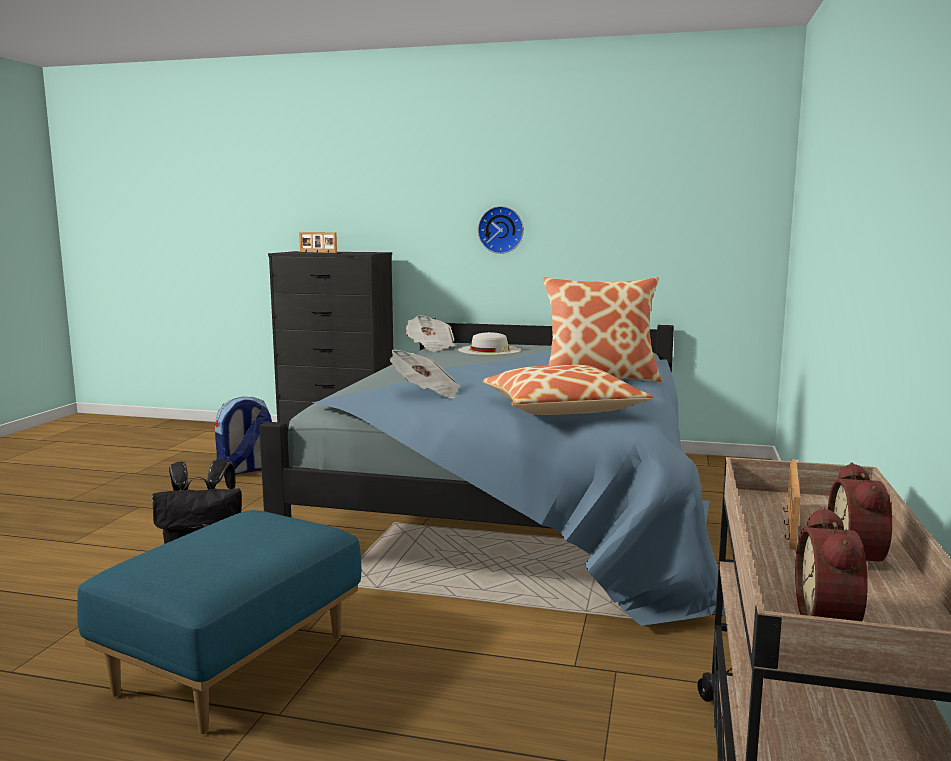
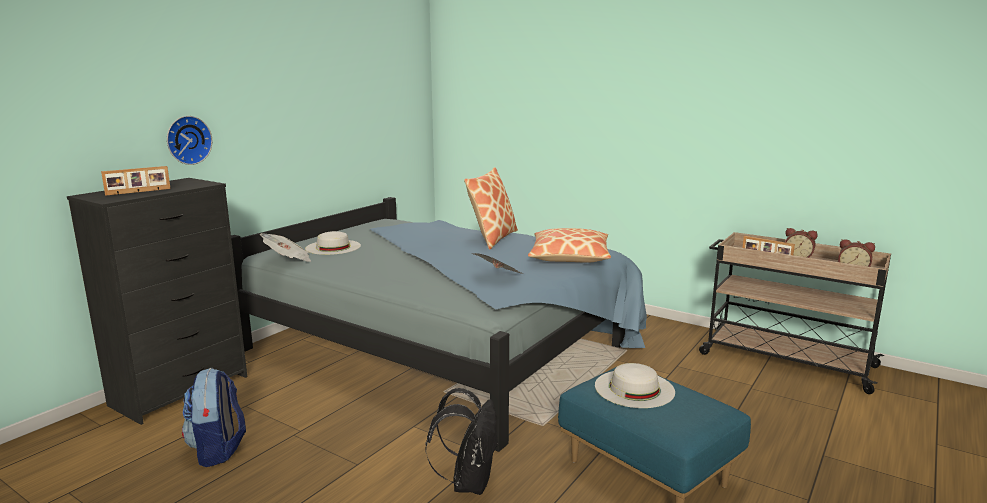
camera: 70 degrees left, 5 degrees up
(244, 533) = (634, 388): none -> white hat
(501, 230) = (278, 141): wall clock -> wall clock (187, 140)

